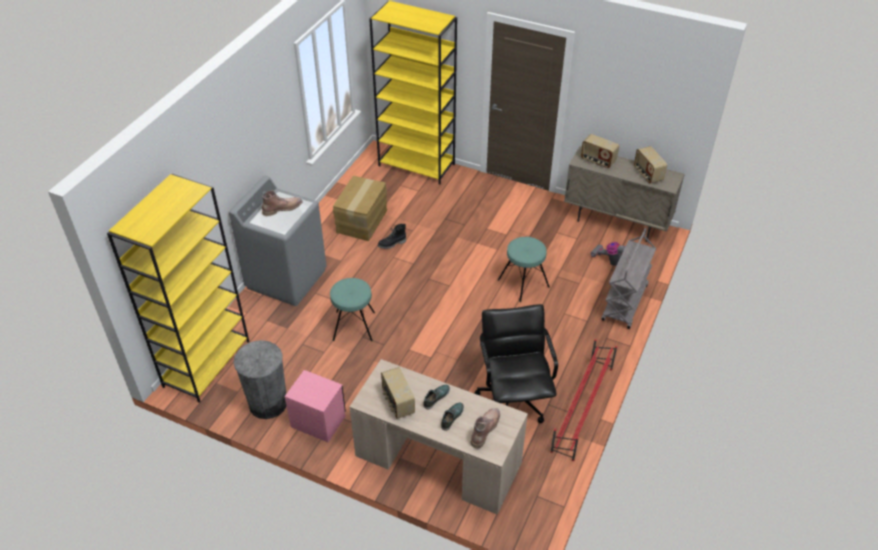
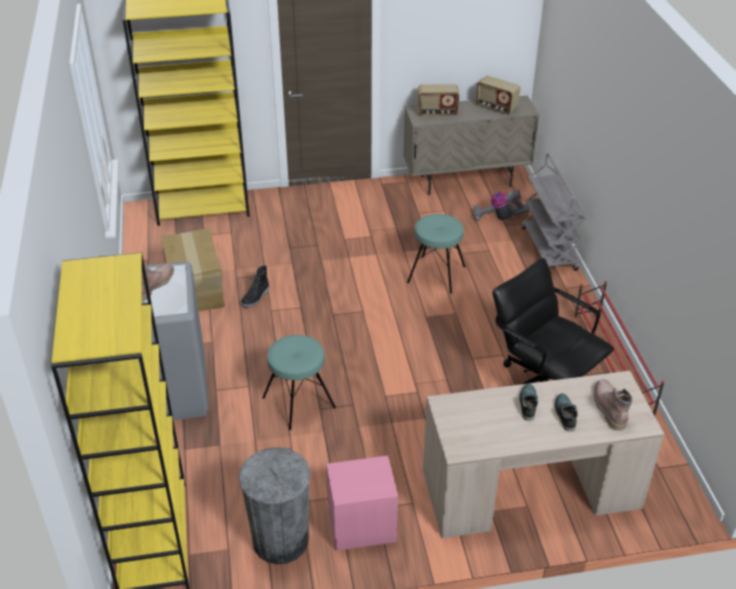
camera: 35 degrees left, 5 degrees down
(397, 402) = (494, 430): radio -> none

